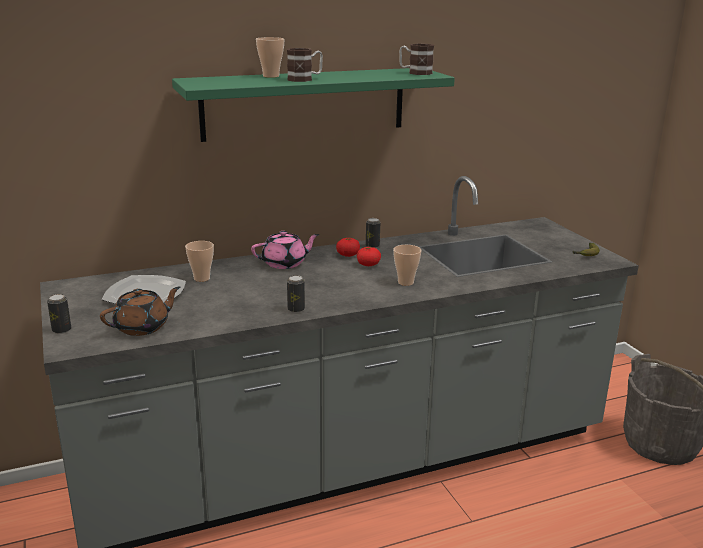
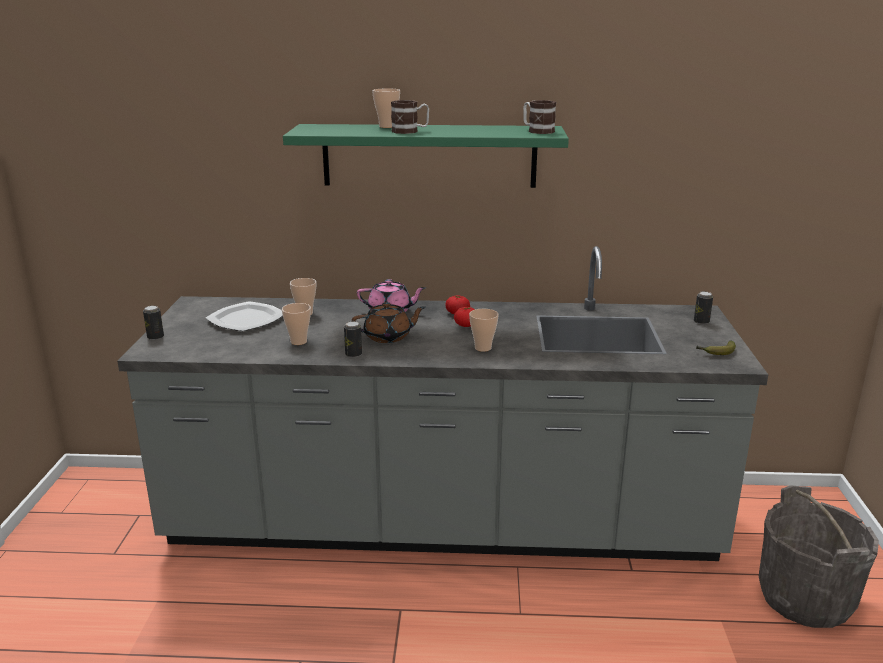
camera: 25 degrees right, 0 degrees up
(143, 327) = (215, 346): brown teapot -> brown teapot (388, 337)
(227, 307) = (298, 341): none -> cup
(372, 246) = (491, 308): can -> can (701, 322)

